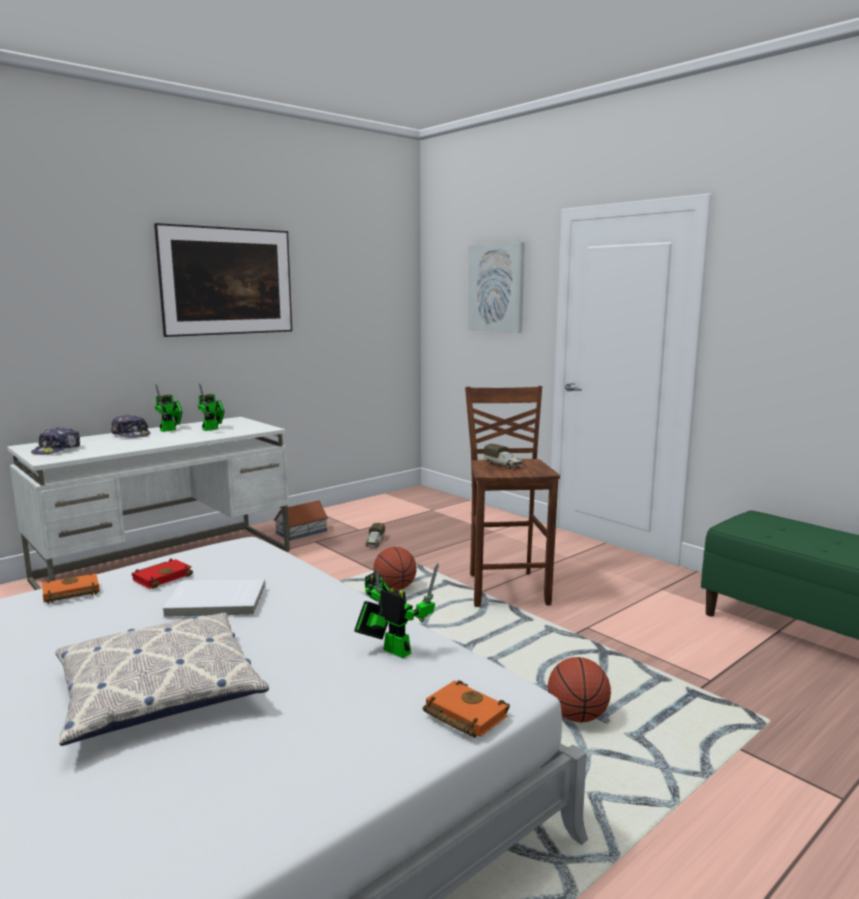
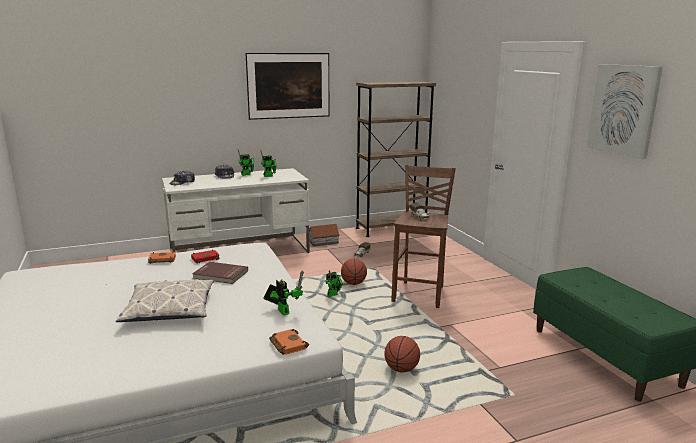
camera: 20 degrees right, 5 degrees up
(216, 603) = (220, 275): white book -> red book
(391, 501) = (391, 228): none -> brown bookcase
(496, 288) = (464, 92): picture -> picture (623, 109)

